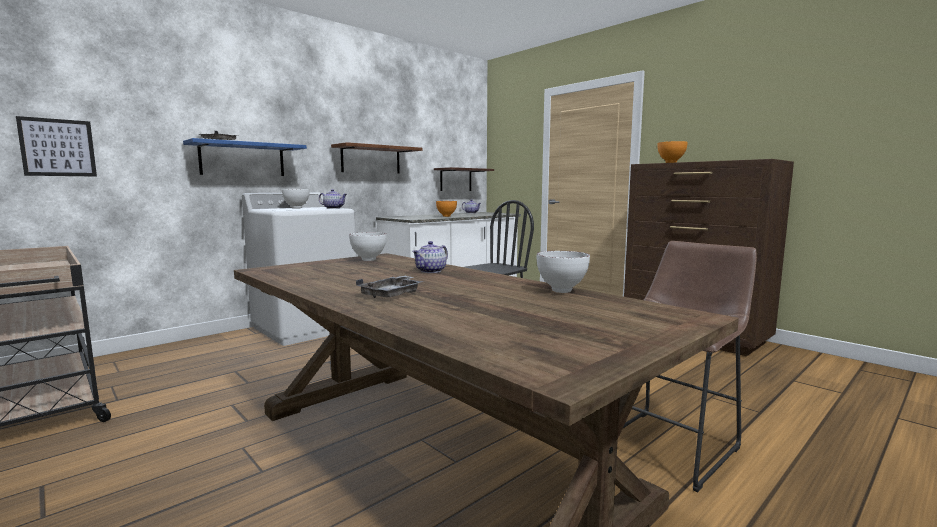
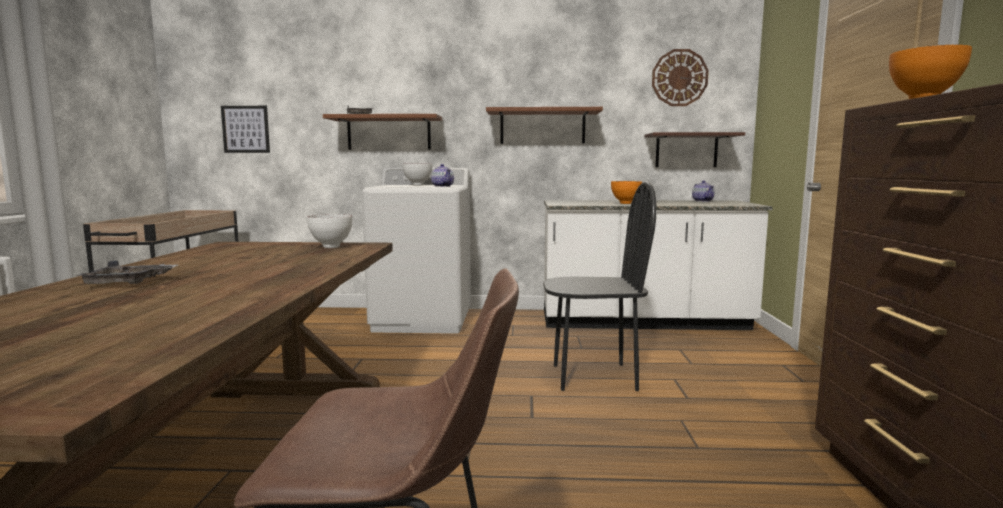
camera: 45 degrees right, 0 degrees up
(242, 159) = (389, 133): blue shelf -> brown shelf
(431, 271) = (294, 267): teapot -> none
(450, 130) = (679, 78): none -> wall clock
(563, 291) = (217, 319): white bowl -> none

